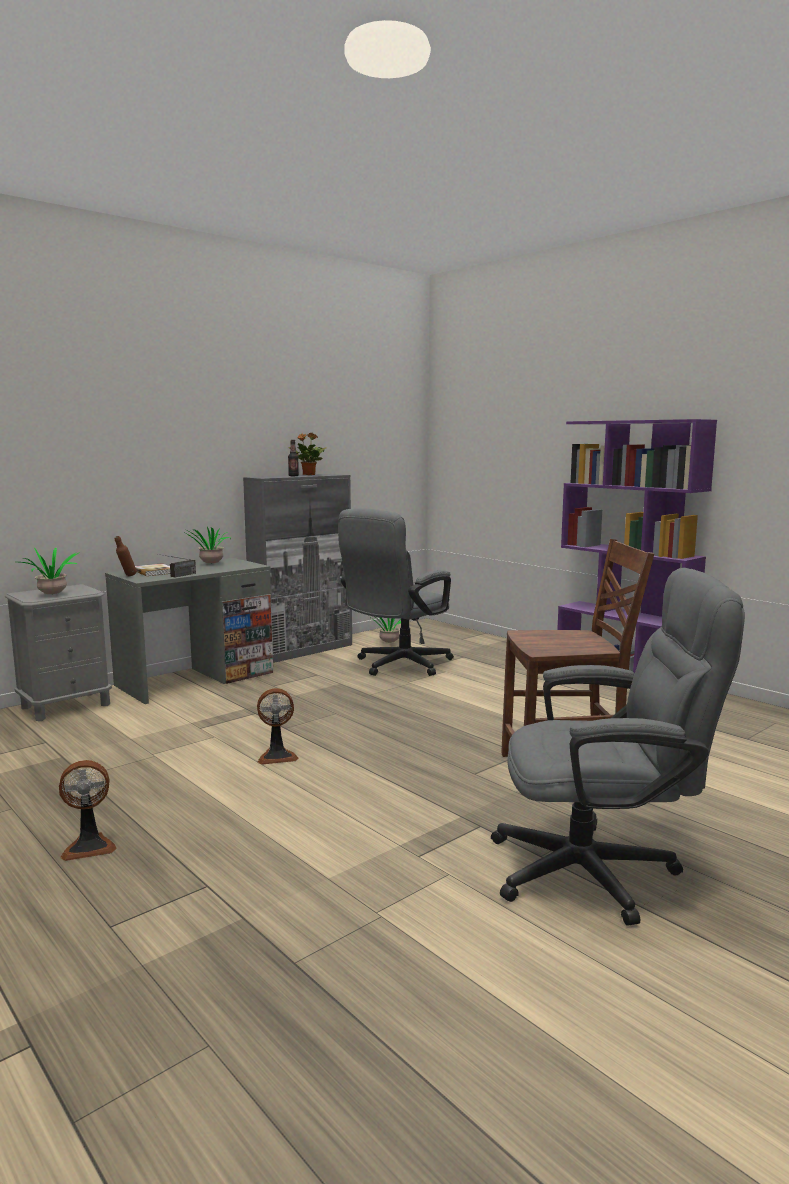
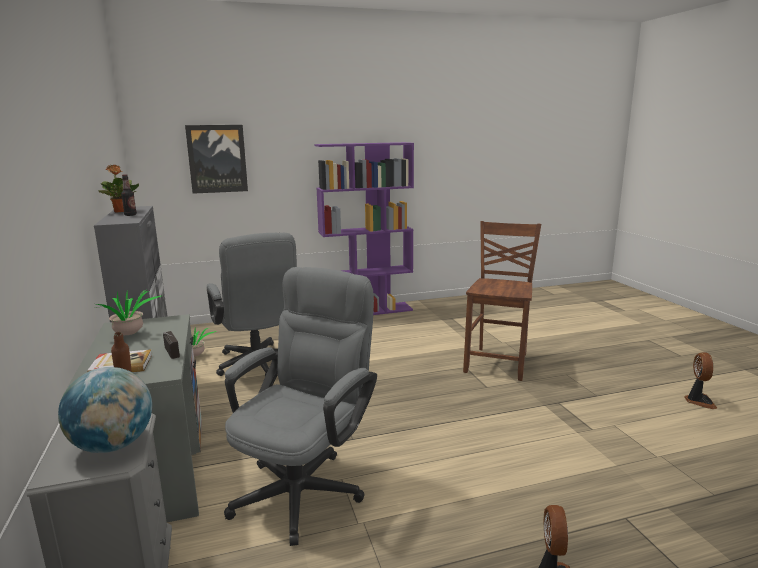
camera: 65 degrees left, 5 degrees up
(52, 594) = (113, 446): potted plant -> globe
(277, 756) = (412, 453): fan -> fan (698, 401)
(494, 438) = (217, 159): none -> picture
(601, 871) = (614, 386): grey office chair -> grey office chair (305, 486)

